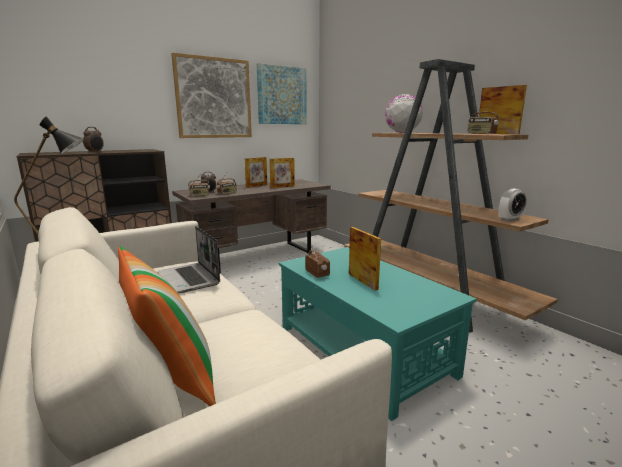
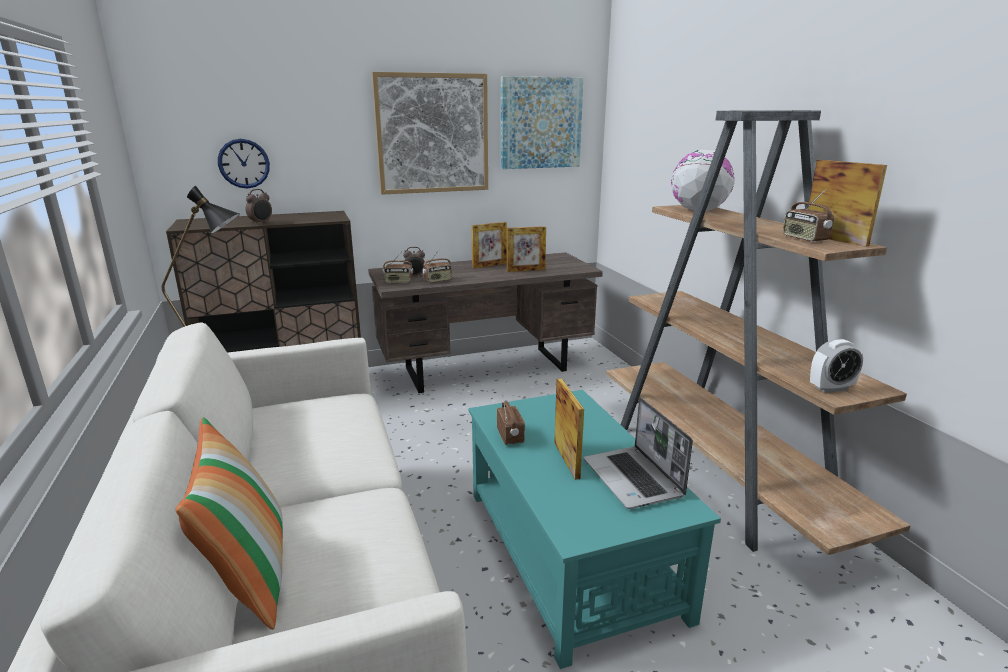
camera: 15 degrees right, 5 degrees up
(76, 112) = (244, 163): none -> wall clock
(189, 279) = (332, 429): laptop -> laptop (634, 479)

